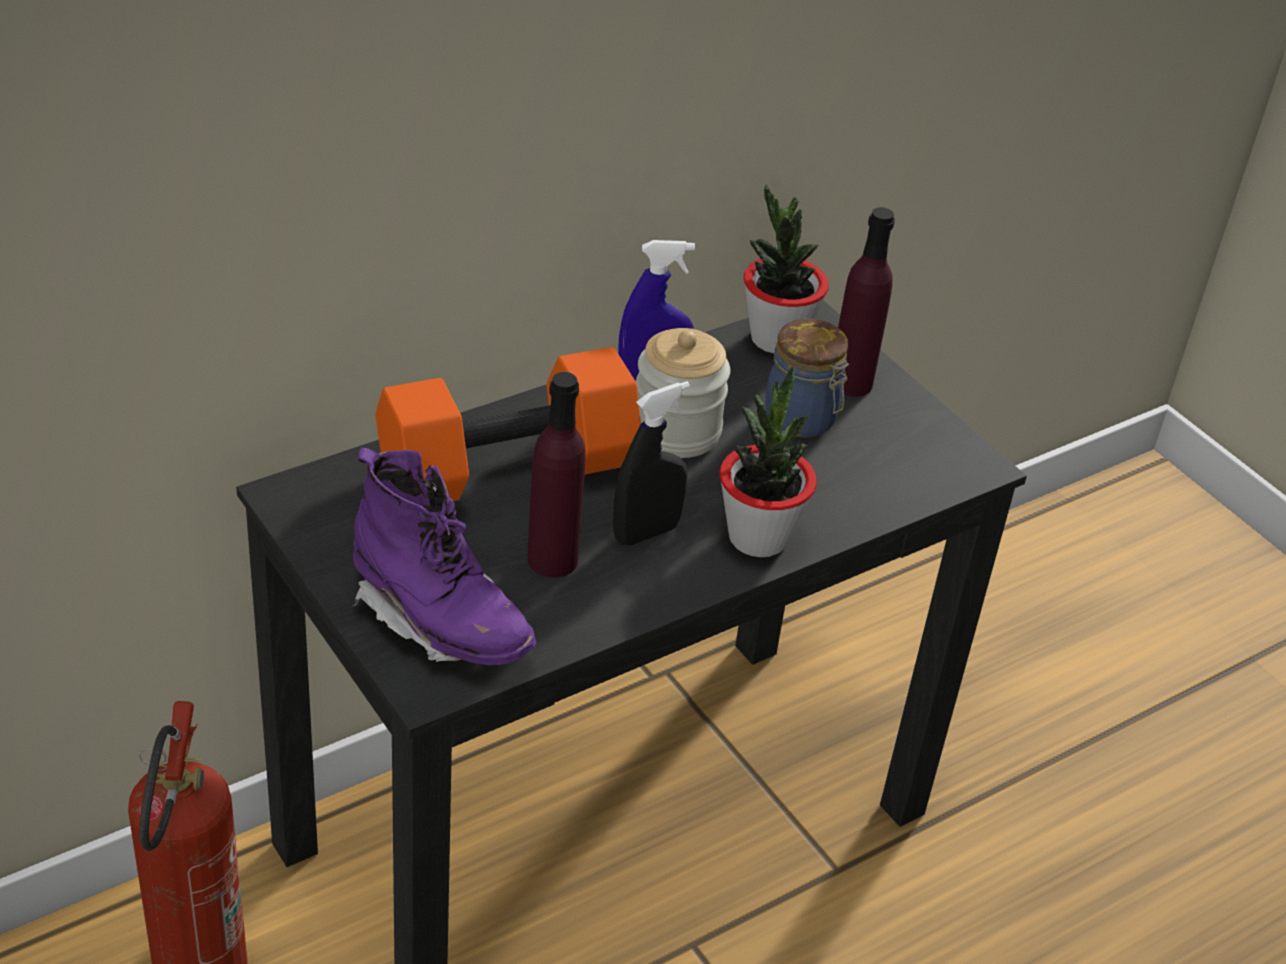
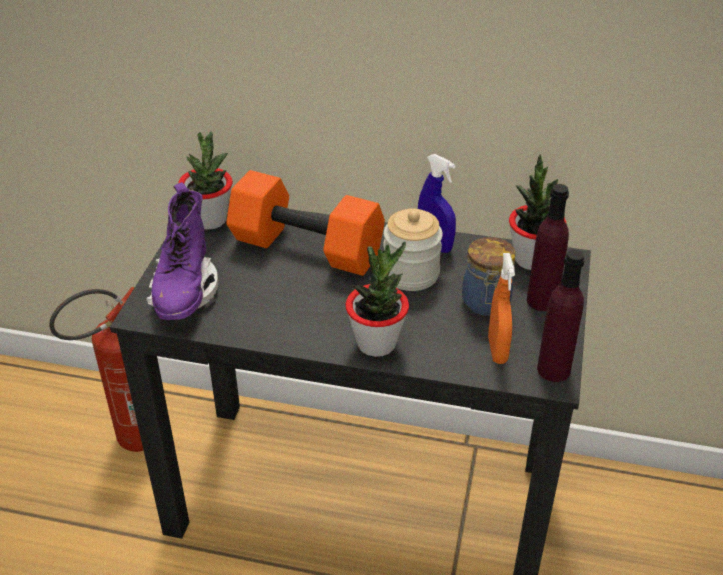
camera: 50 degrees right, 0 degrees up
(320, 506) = (210, 220): none -> potted plant
(552, 559) = (267, 295): purple bottle -> purple bottle (553, 369)
(646, 533) = (326, 309): black spray bottle -> none
(884, 466) = (497, 350): none -> orange spray bottle

